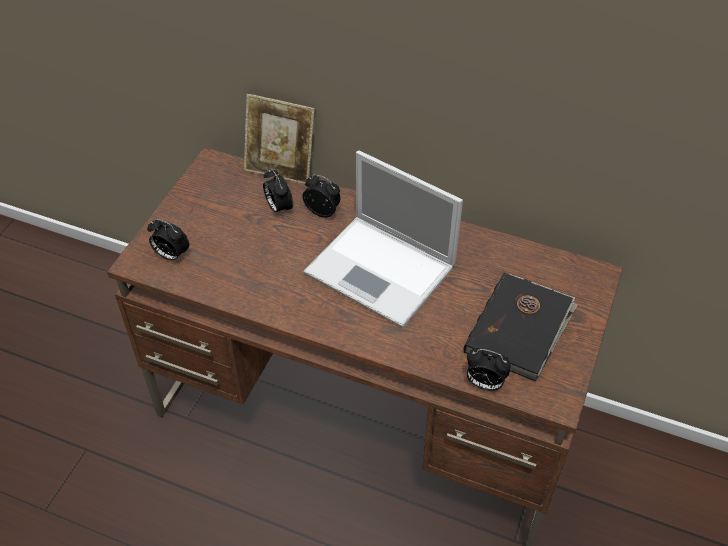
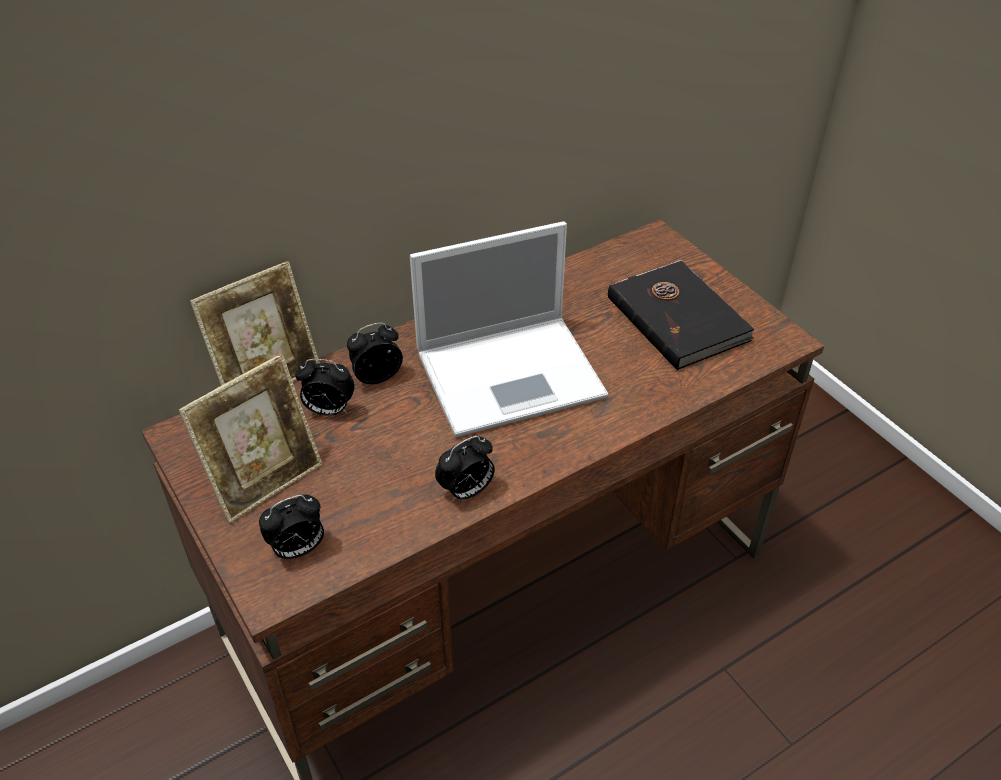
camera: 55 degrees left, 5 degrees down
(207, 214) = (265, 481): none -> picture frame
(484, 383) = (727, 376): alarm clock -> alarm clock (466, 491)

